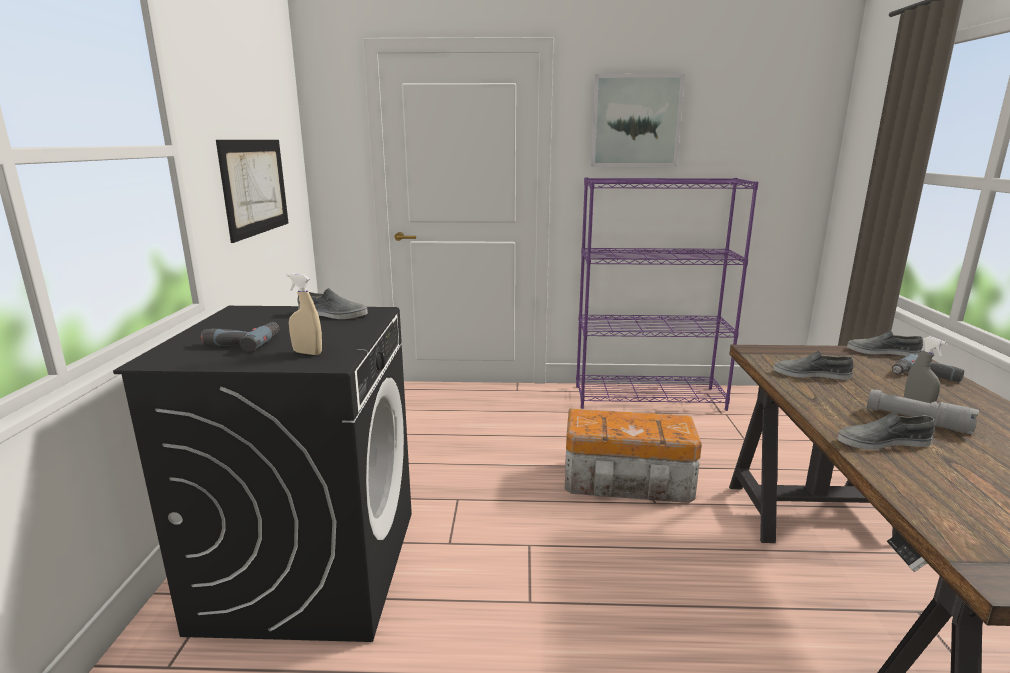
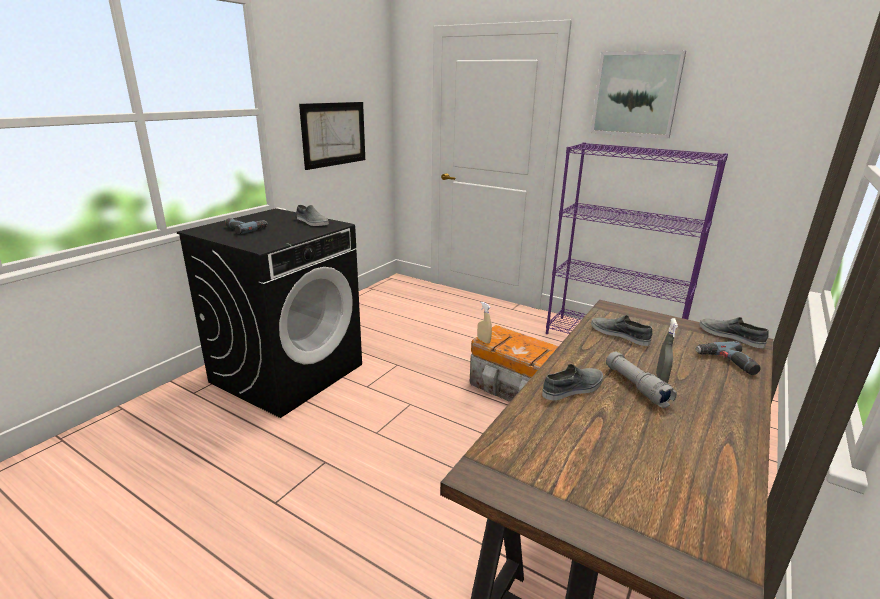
camera: 30 degrees right, 5 degrees up
(307, 353) = (261, 240): beige spray bottle -> beige spray bottle (483, 341)
(882, 442) = (573, 388): grey shoe -> grey shoe turned 120 degrees clockwise

